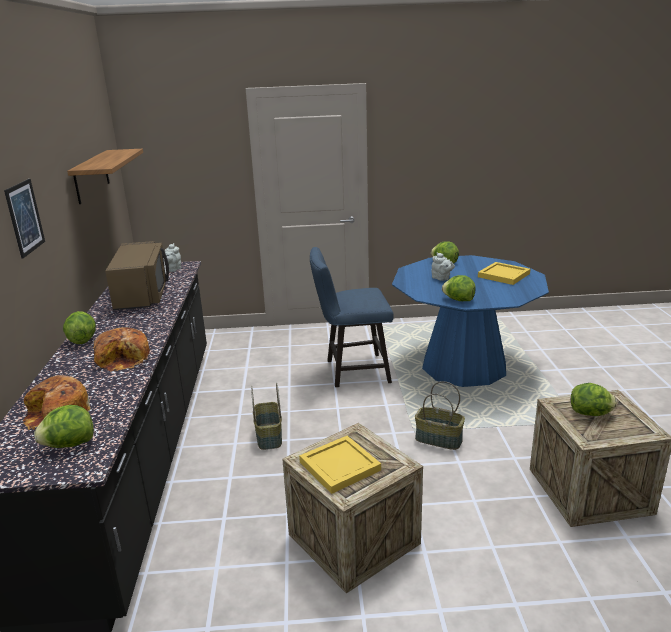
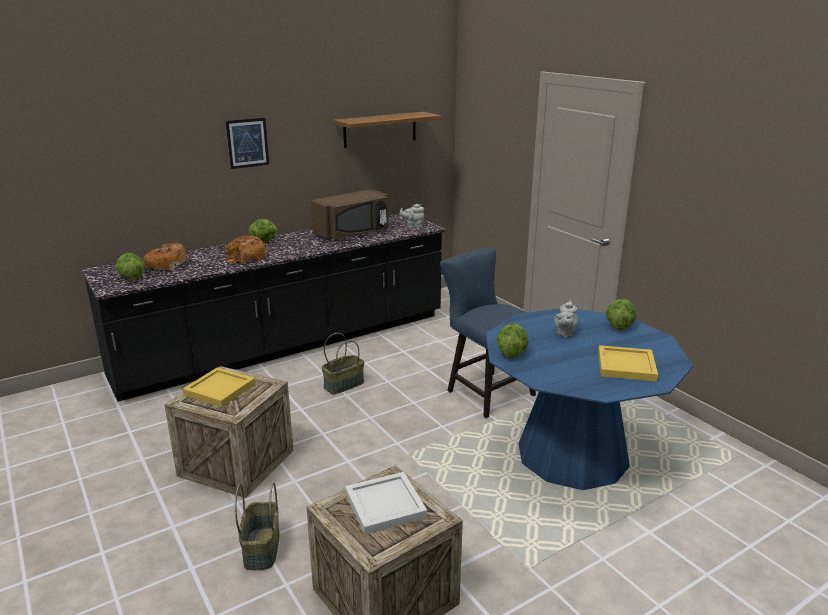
camera: 60 degrees right, 0 degrees up
(438, 440) = (405, 471): basket -> basket (261, 548)
(590, 413) = (385, 504): lettuce -> white tray

